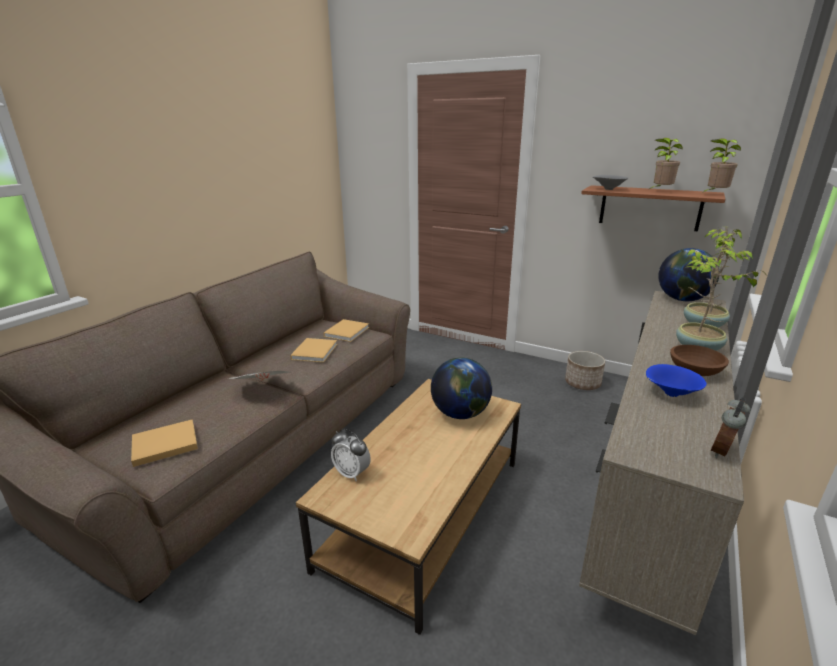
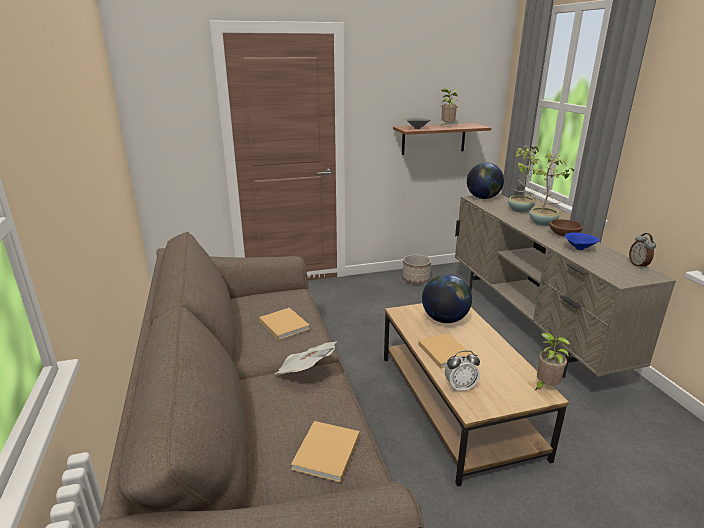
camera: 45 degrees left, 0 degrees up
(347, 331) = (275, 298): beige book -> beige book (443, 351)
(714, 194) = (478, 125): potted plant -> potted plant (545, 386)

